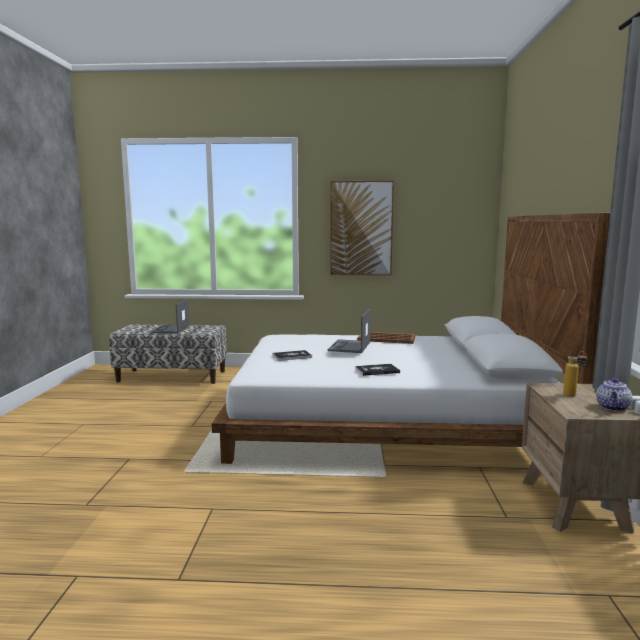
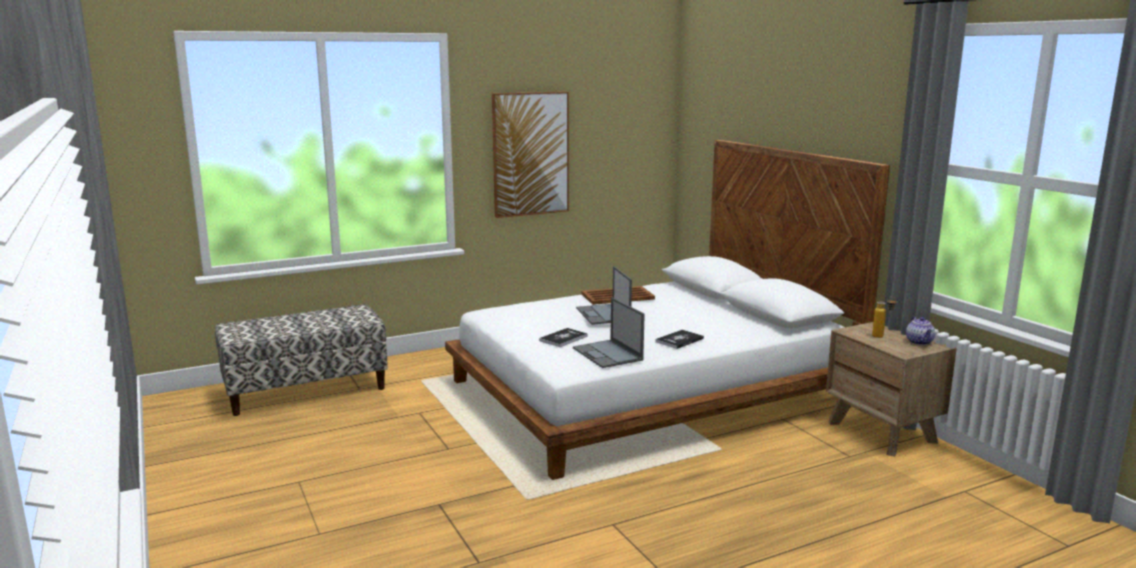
camera: 30 degrees left, 5 degrees up
(170, 329) = (304, 323): laptop -> laptop (608, 354)

